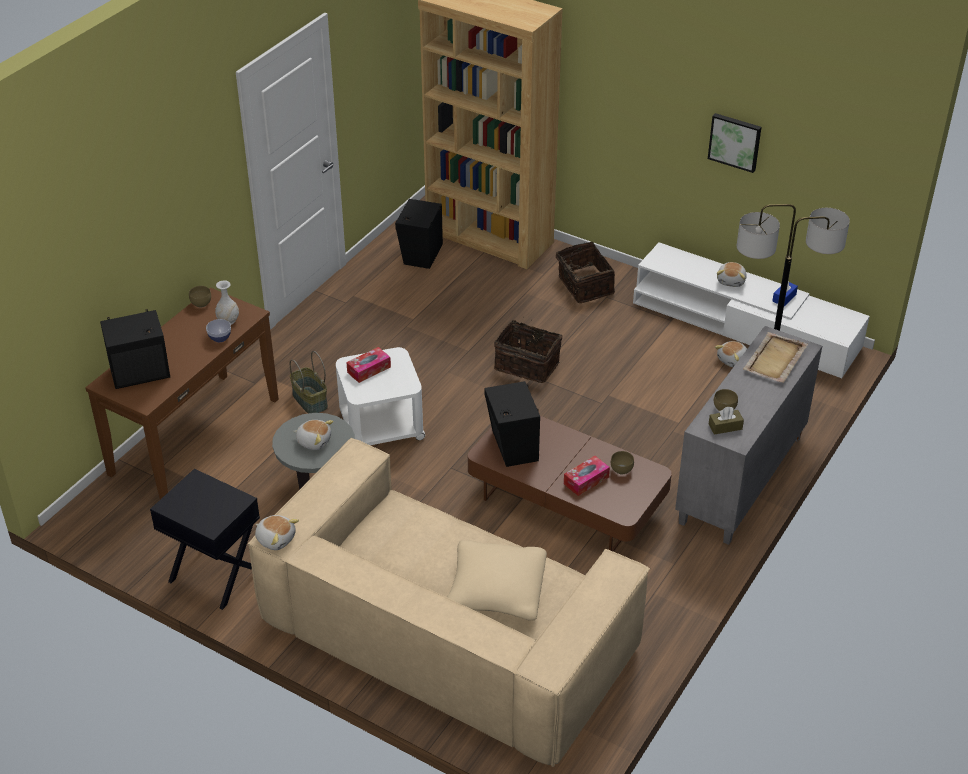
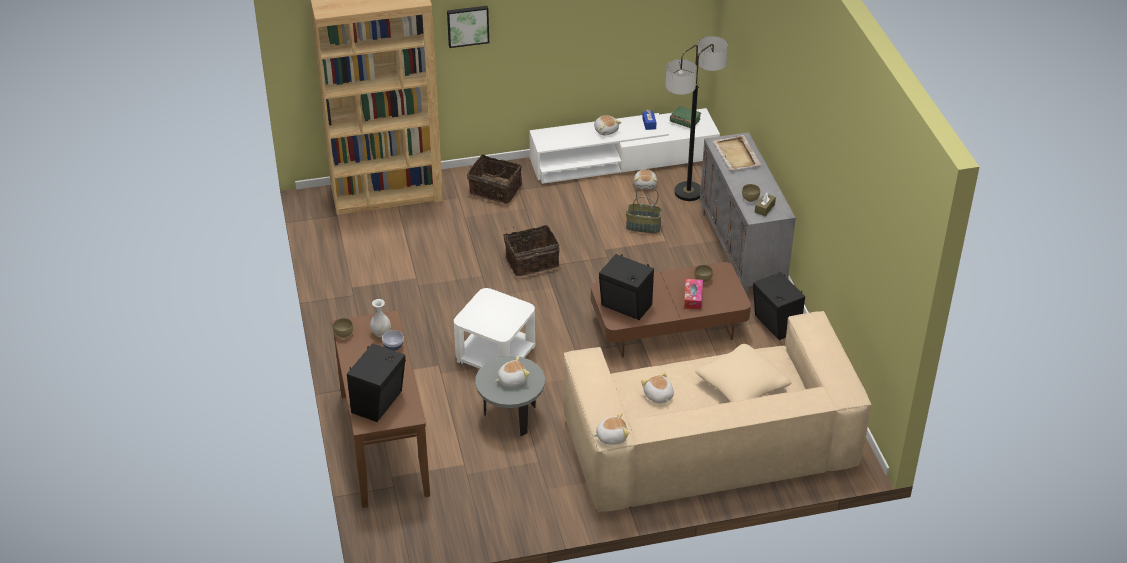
camera: 45 degrees left, 0 degrees up
(215, 575) = (529, 512): black nightstand -> none
(309, 401) = (426, 372): basket -> basket (643, 227)
(369, 369) = (483, 314): tissue box -> none
(408, 543) = (658, 396): none -> plush toy
(420, 254) = (356, 232): black speaker -> black speaker (776, 324)
(735, 141) = (583, 25): picture -> picture (467, 25)
(826, 316) = (684, 121): none -> green book

